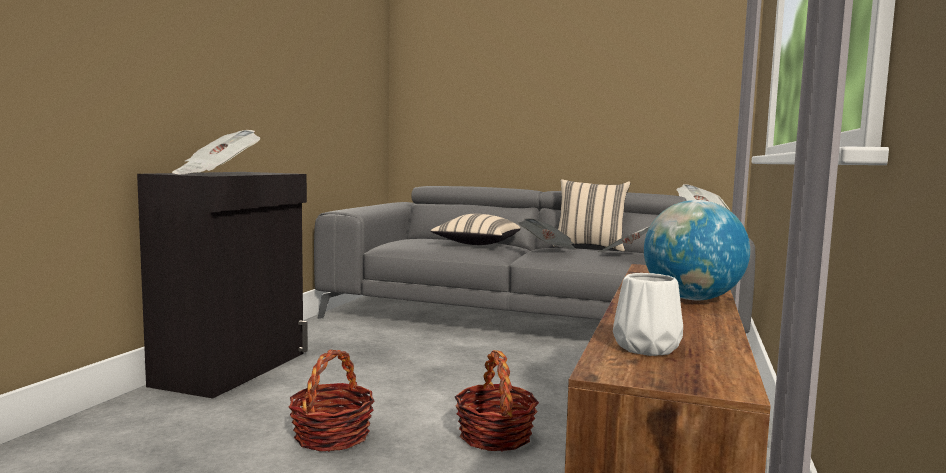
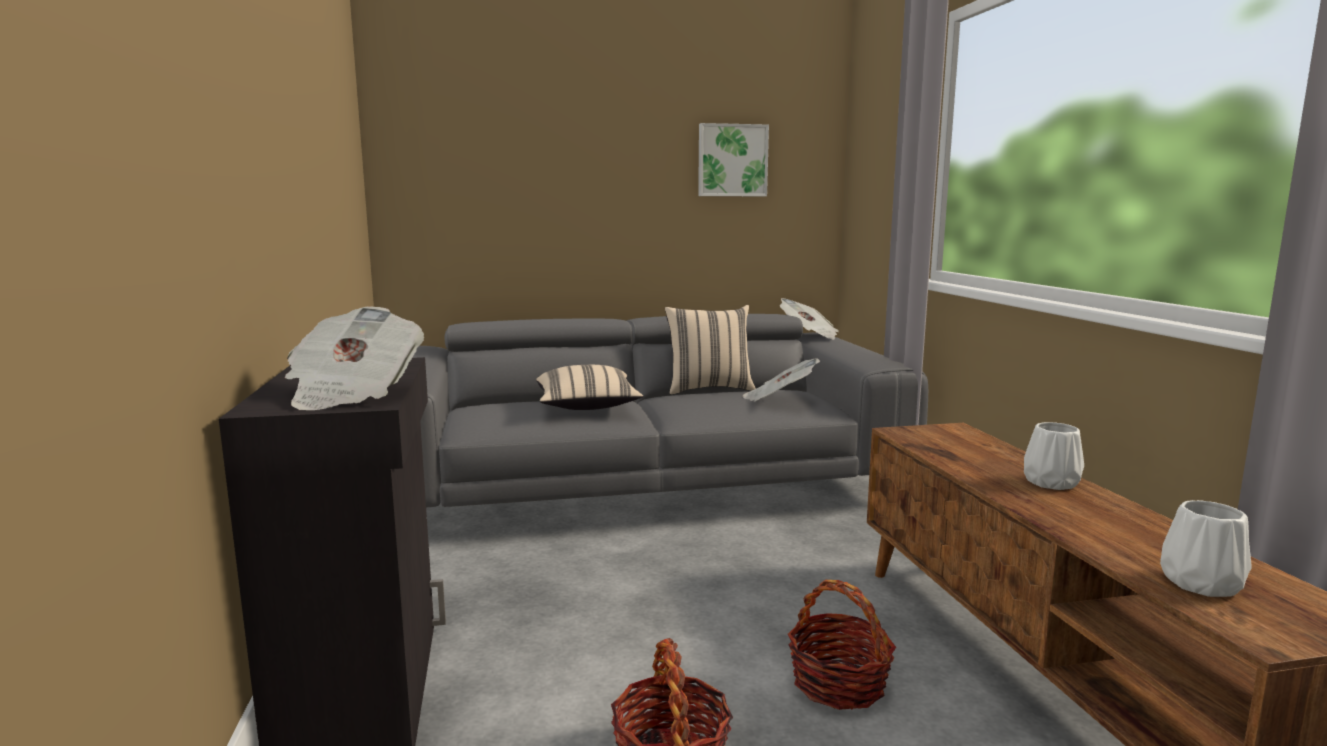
camera: 30 degrees left, 5 degrees up
(549, 251) = (691, 406): newspaper -> none
(648, 69) = (732, 160): none -> picture
(691, 299) = (1049, 483): globe -> white vase

